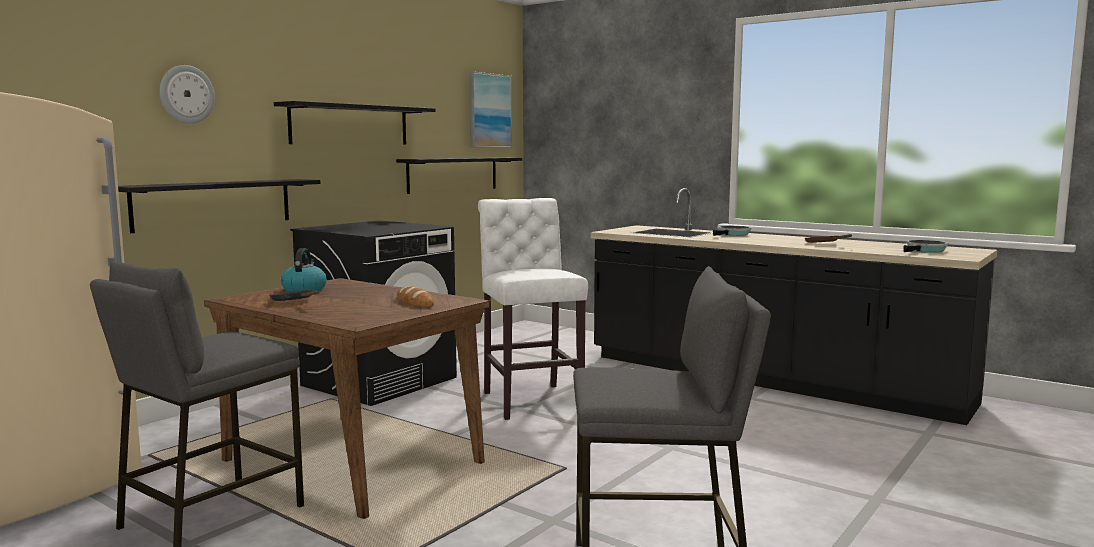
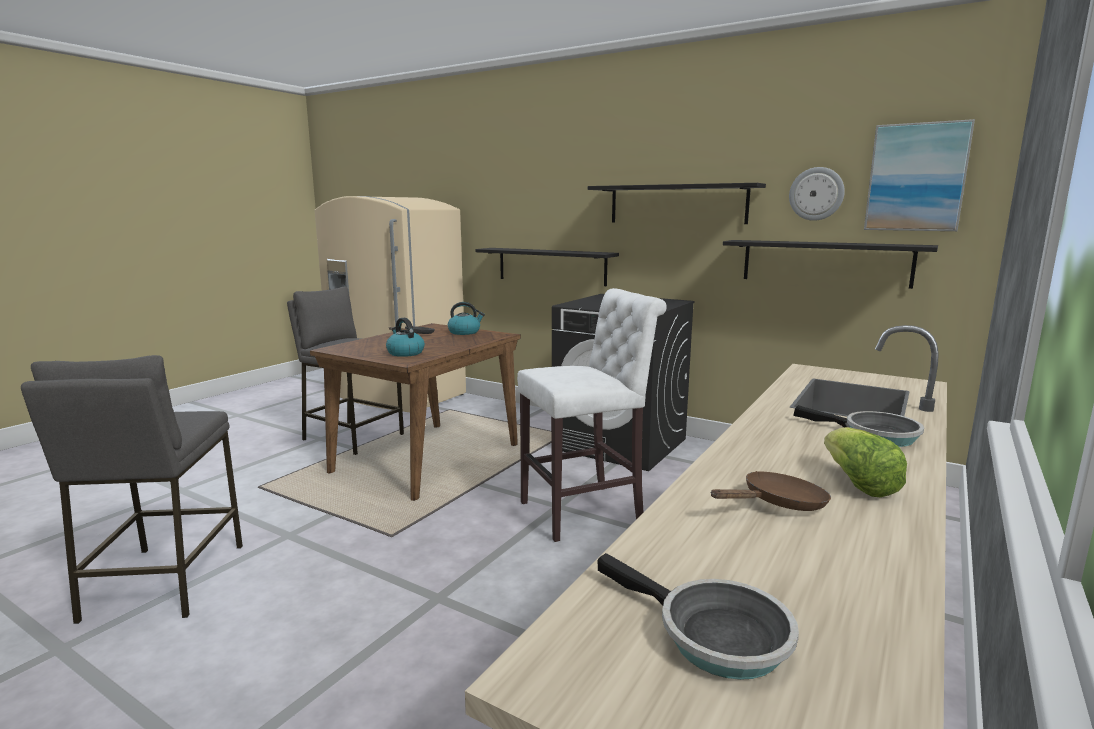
camera: 85 degrees right, 5 degrees up
(186, 94) = (538, 185): wall clock -> wall clock (816, 194)
(415, 302) = (405, 353): bread -> kettle
(795, 239) = (858, 483): none -> lettuce

